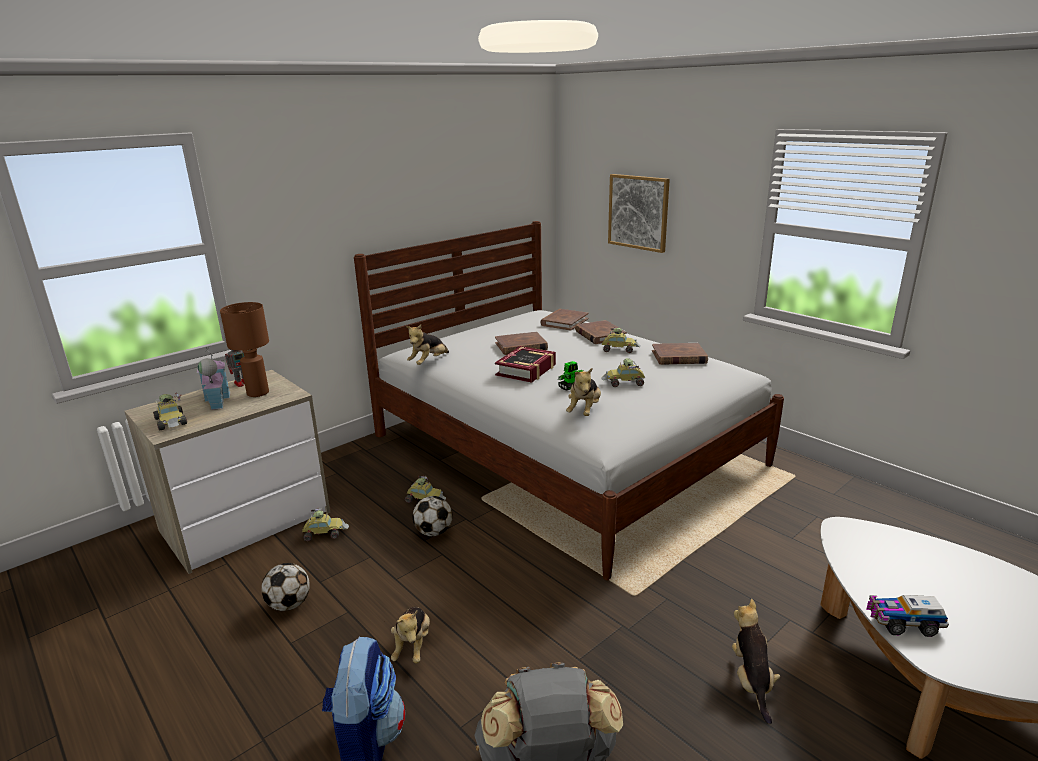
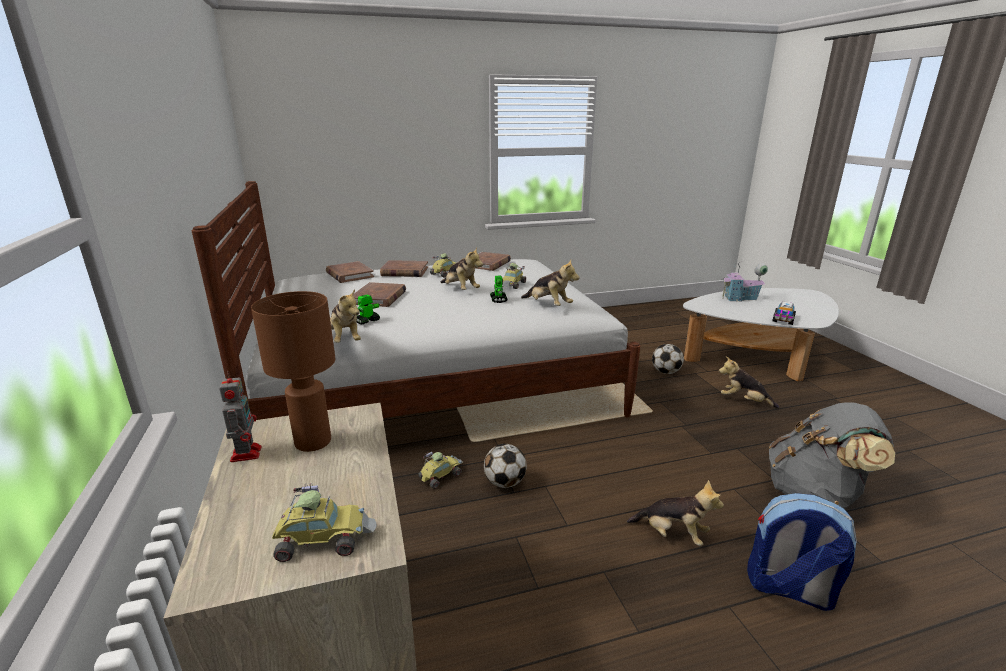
camera: 65 degrees left, 0 degrees up
(216, 400) = (287, 483): toy house -> toy house (740, 298)
(289, 604) = (567, 624): football -> football (665, 372)
(324, 533) = (438, 568): toy car -> none
(467, 358) = (367, 321): none -> toy robot
(526, 370) = (440, 306): book -> none
(579, 366) = (460, 290): none -> plush toy
(638, 212) = (364, 157): picture -> none

